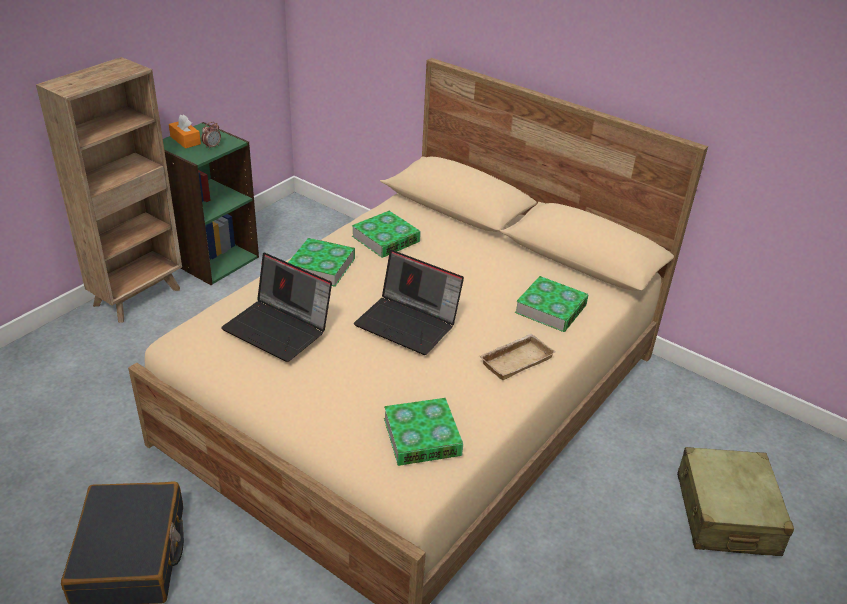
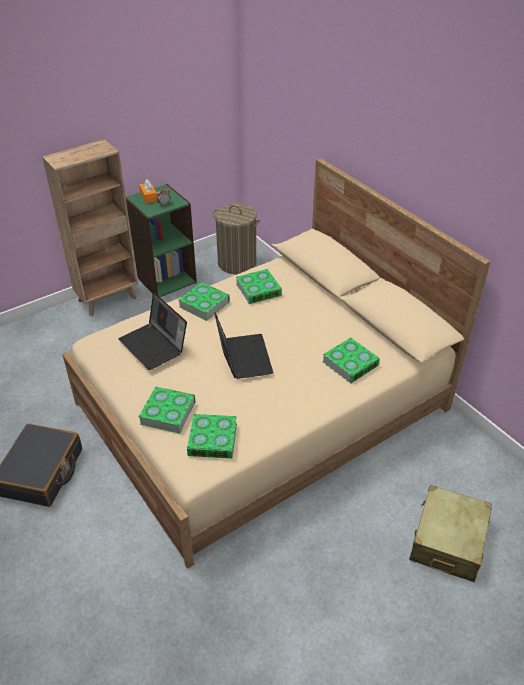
camera: 20 degrees right, 5 degrees up
(304, 226) = (237, 263): none -> laundry basket
(341, 414) = (168, 413): none -> book
(409, 323) = (242, 357): laptop -> laptop turned 150 degrees counterclockwise
(515, 359) = (304, 397): beige tray -> none

